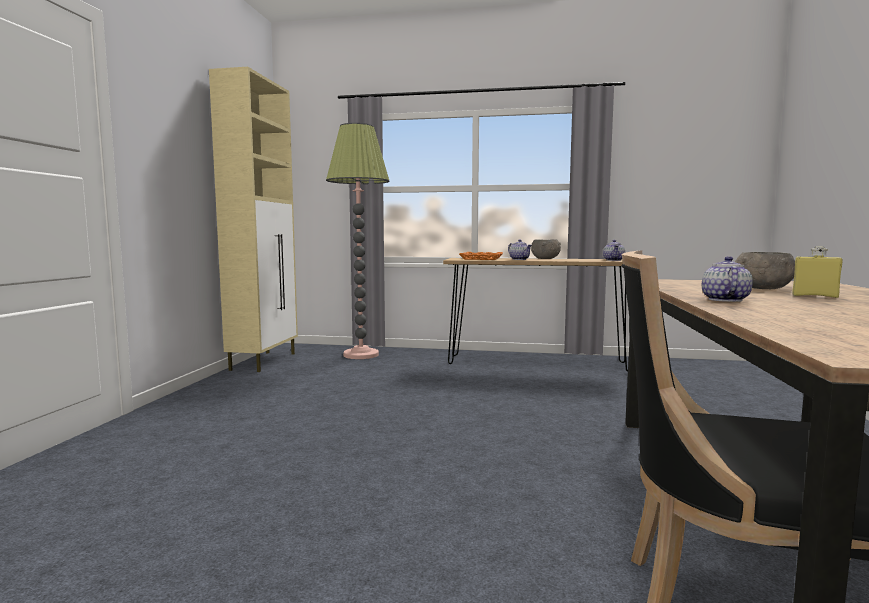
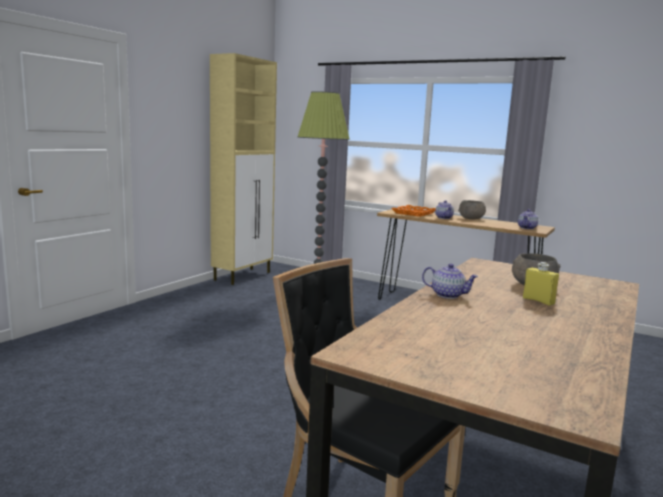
camera: 20 degrees right, 5 degrees up
(724, 300) = (448, 295): teapot -> teapot turned 75 degrees clockwise

